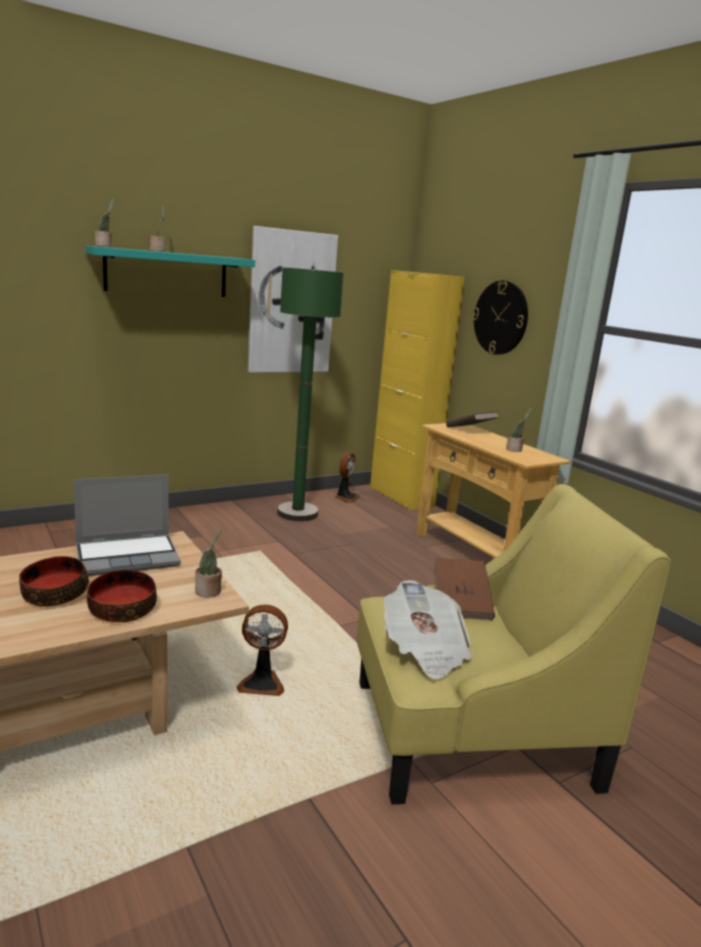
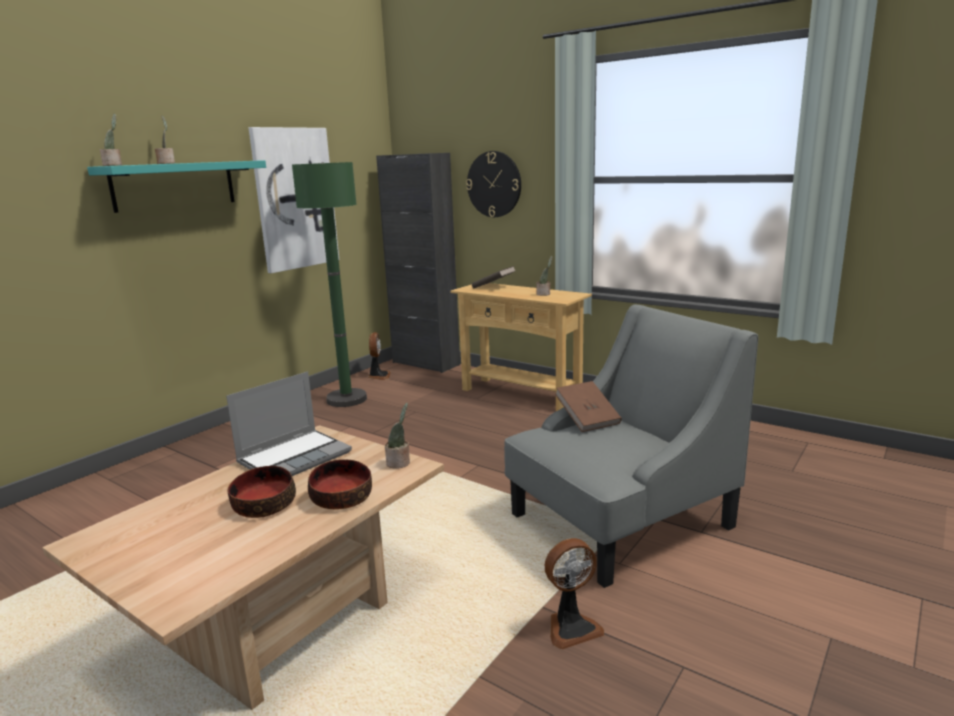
camera: 20 degrees left, 0 degrees up
(262, 683) = (434, 540): fan -> fan (571, 627)
(401, 496) = (426, 363): yellow cabinet -> black cabinet
(424, 651) = (593, 458): newspaper -> none
(470, 734) = (620, 521): yellow armchair -> grey armchair

